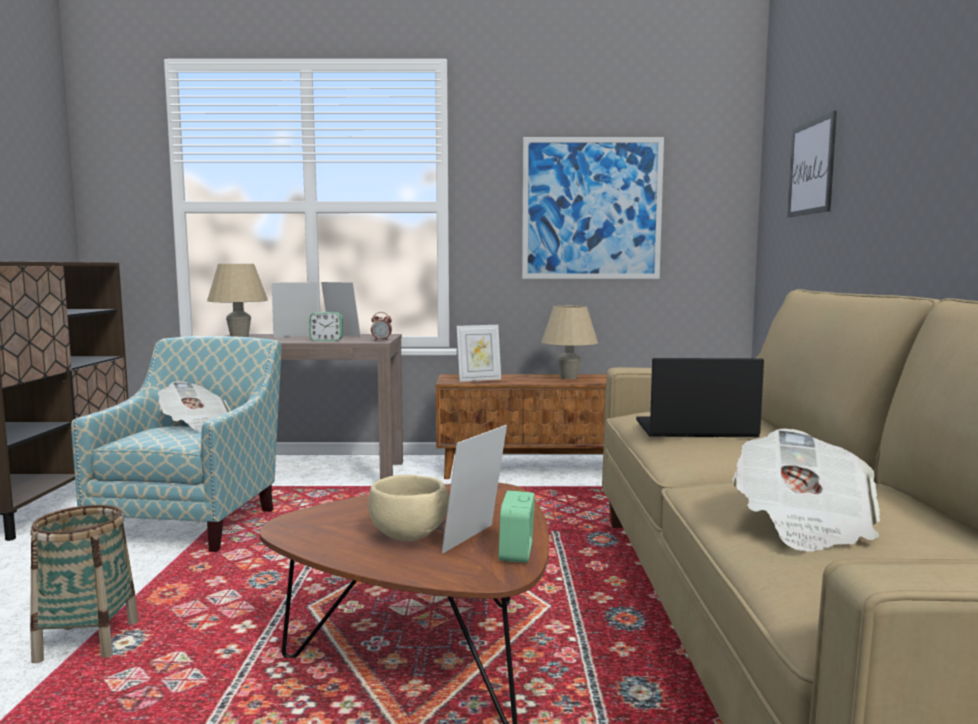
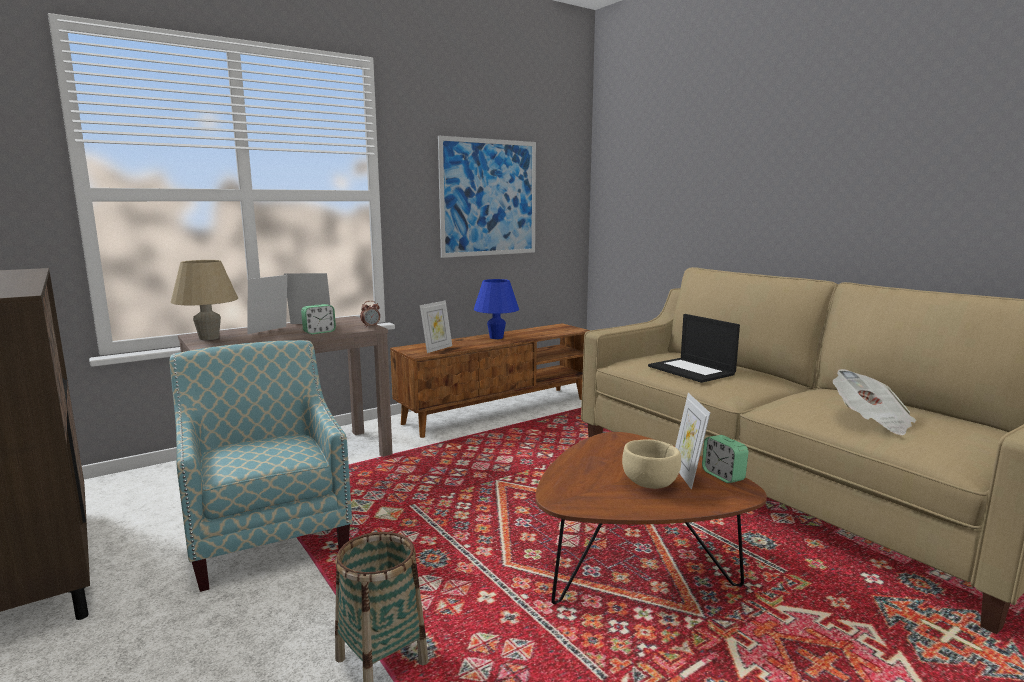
camera: 35 degrees left, 5 degrees up
(196, 425) = (264, 438): newspaper -> none
(568, 378) = (496, 337): beige table lamp -> blue table lamp
(694, 429) = (692, 370): laptop -> laptop turned 90 degrees counterclockwise
(811, 168) = (655, 177): picture -> none

